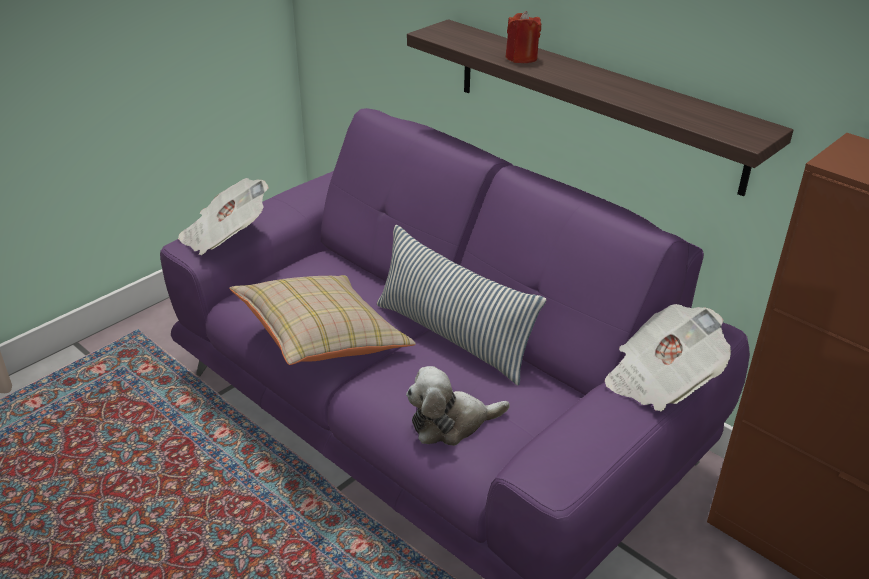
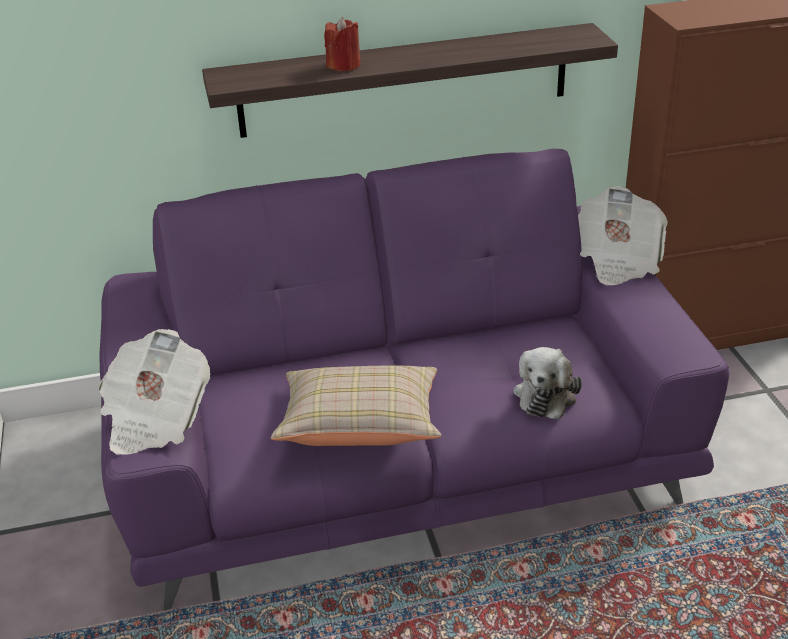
camera: 55 degrees left, 0 degrees up
(453, 336) = (433, 349): pillow -> none

